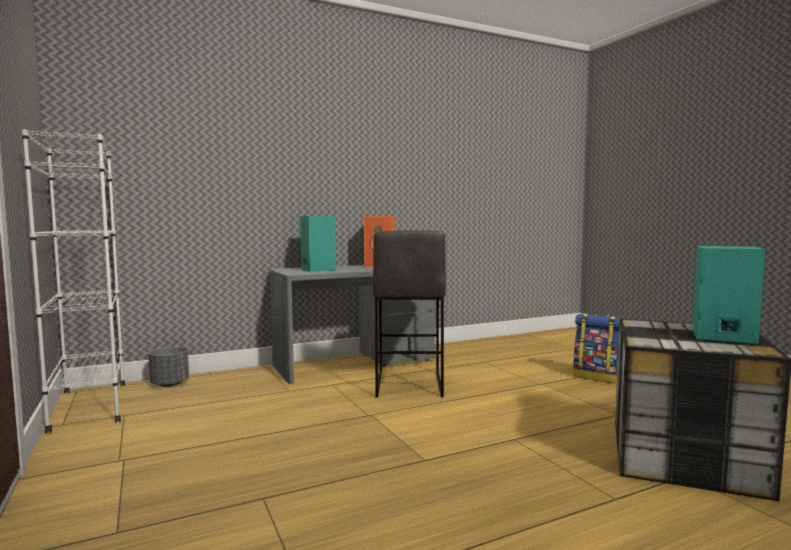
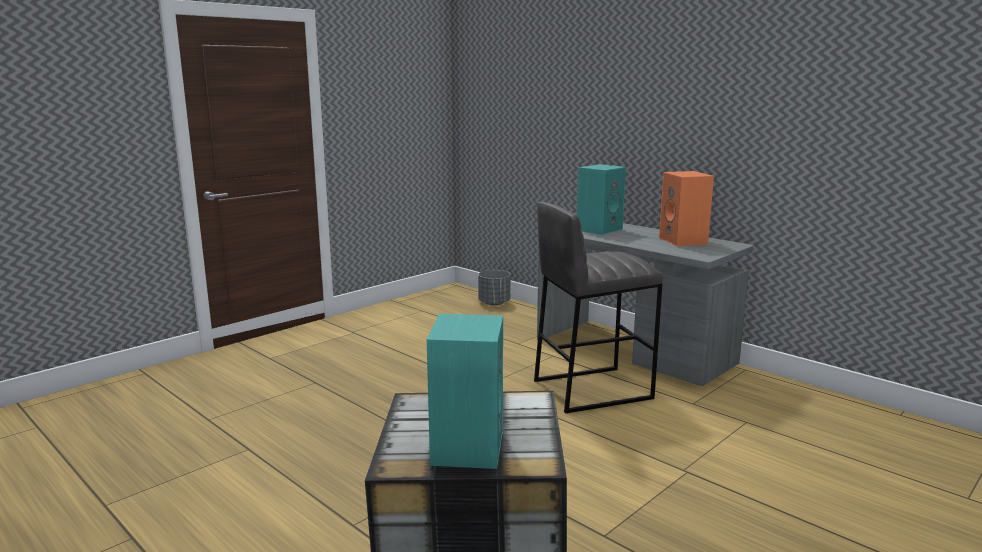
camera: 70 degrees right, 10 degrees up
(89, 406) = (430, 298): white bookcase -> none
(598, 377) = (784, 521): backpack -> none

